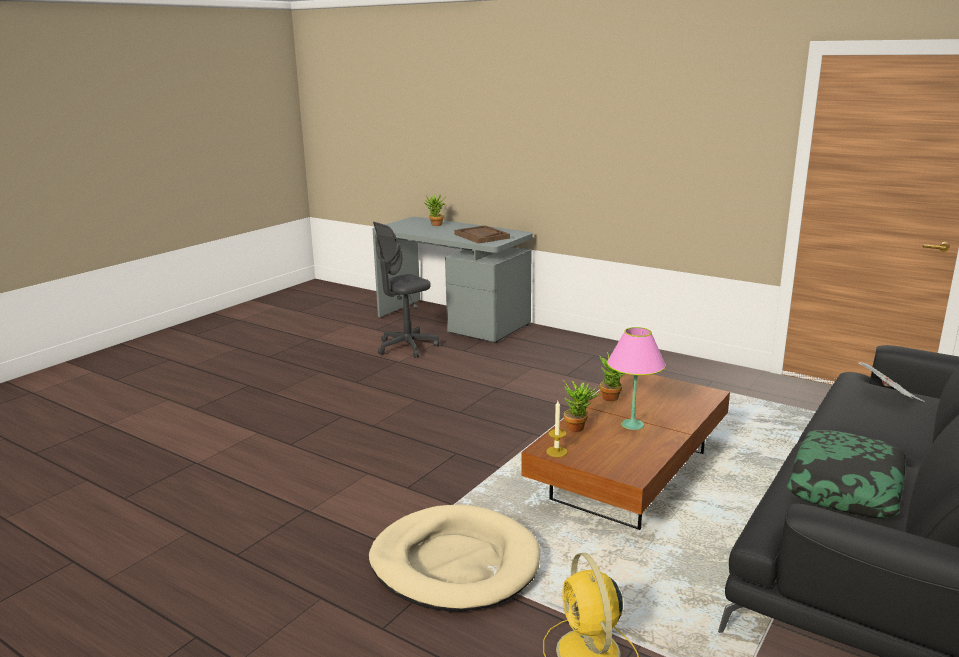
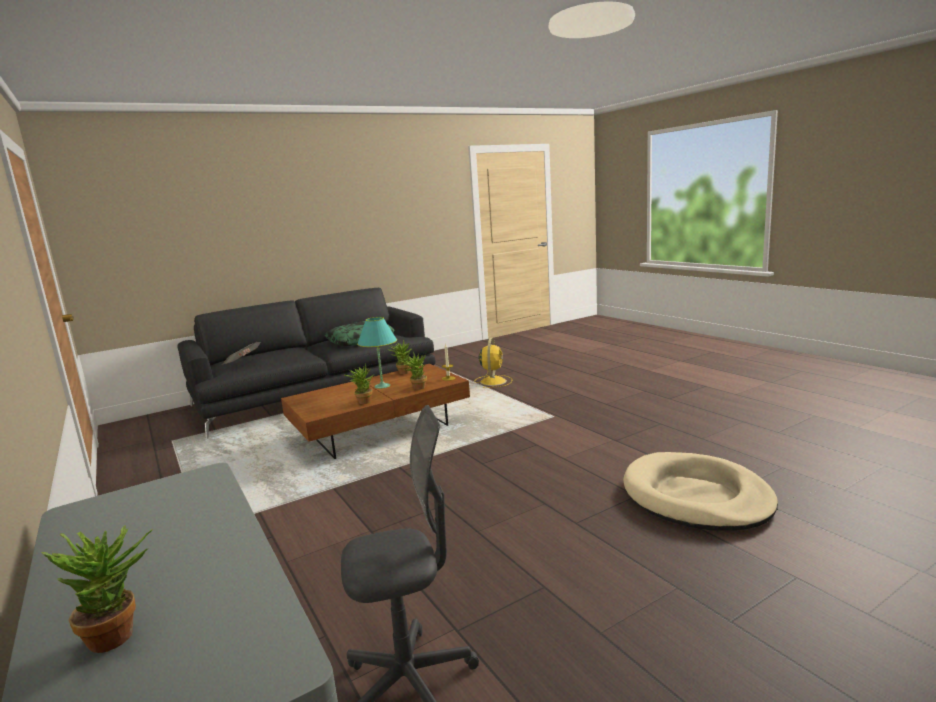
camera: 155 degrees left, 5 degrees down
(455, 563) = (529, 407): beige dog bed -> beige dog bed (696, 497)
(481, 236) = (164, 512): brown tray -> none
(632, 425) = (382, 386): pink table lamp -> turquoise table lamp
(651, 457) = (402, 372): none -> potted plant

